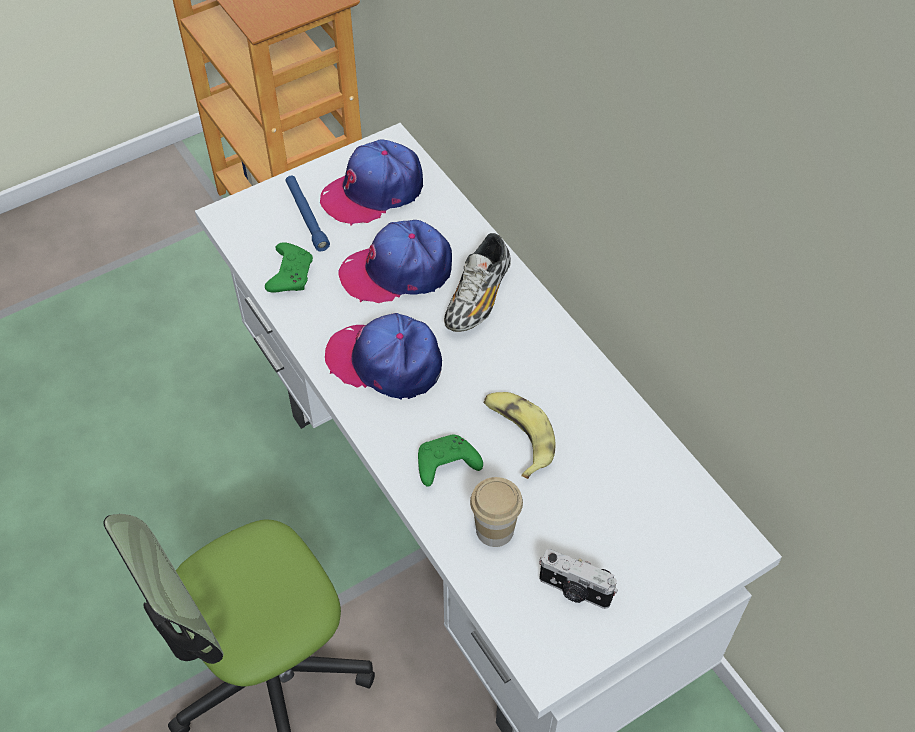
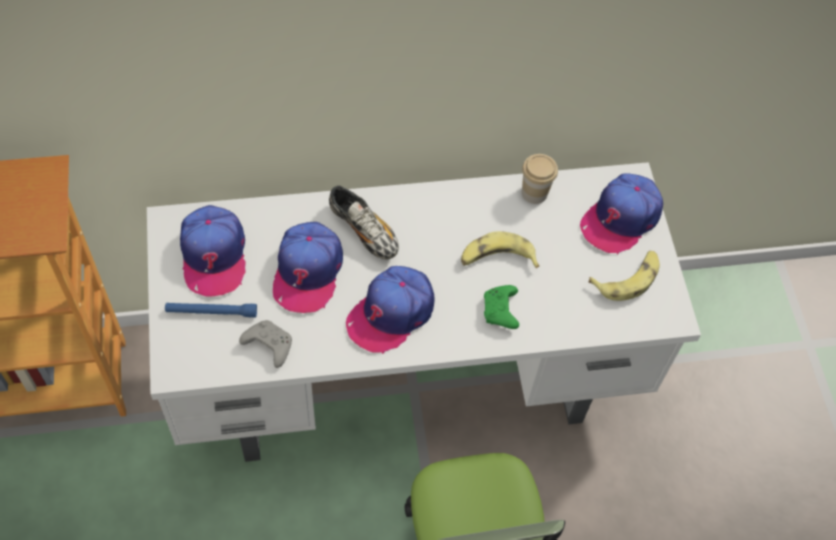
camera: 70 degrees left, 5 degrees up
(290, 274) = (268, 345): green game controller -> grey game controller
(495, 530) = (564, 304): cup -> cup (534, 193)
(574, 590) = (627, 279): camera -> banana
(665, 551) = (620, 218): none -> cap

